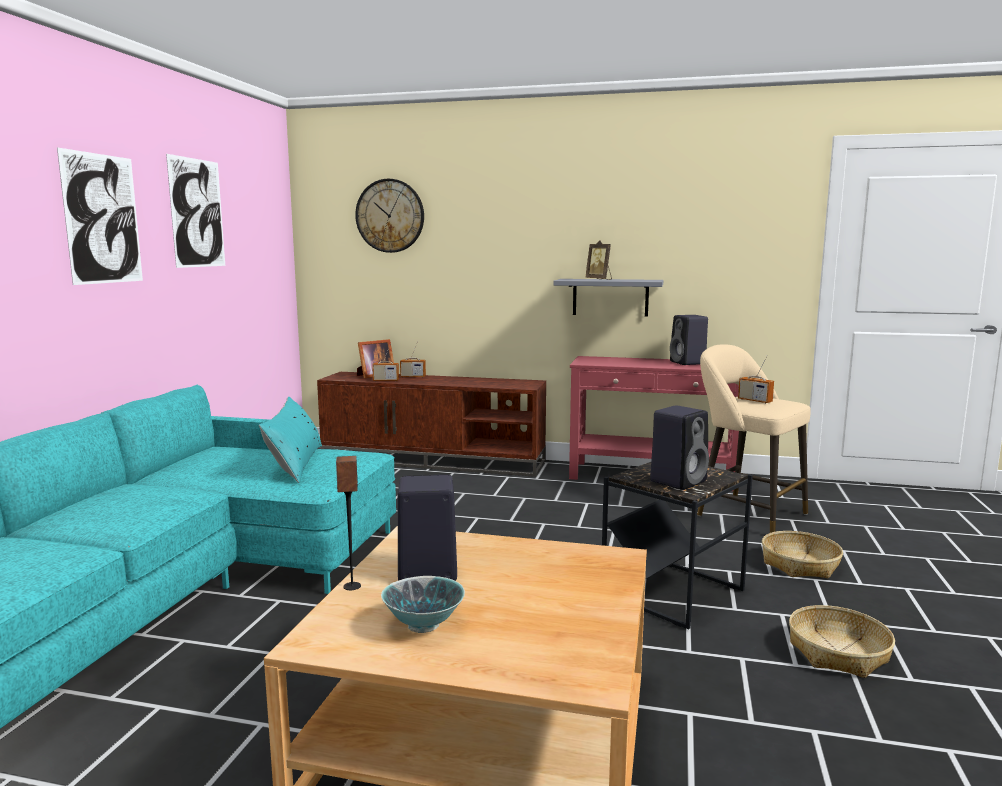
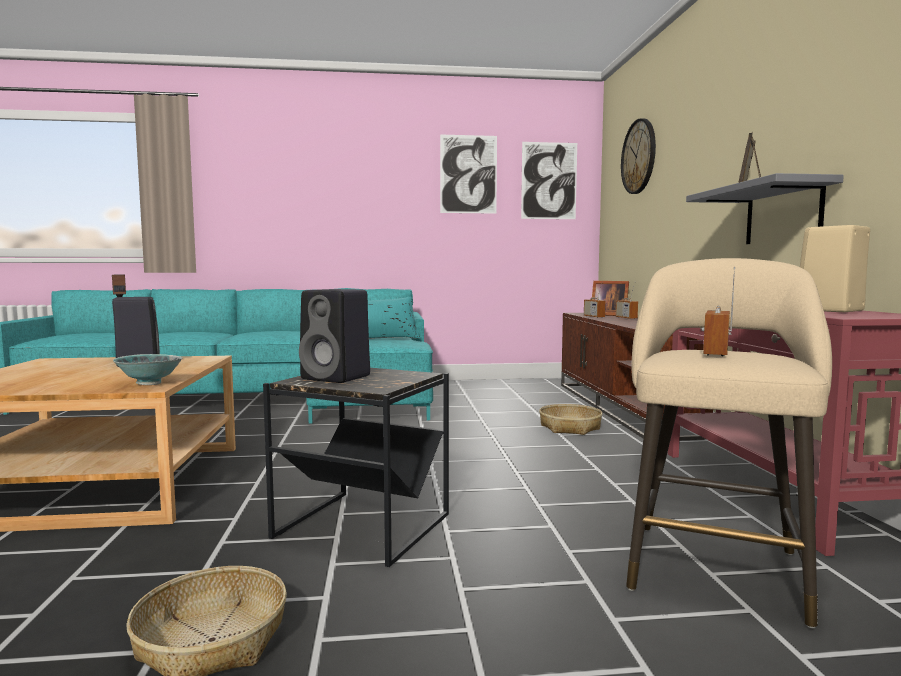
camera: 70 degrees right, 5 degrees down
(103, 219) = (376, 180): picture -> picture (549, 181)
(424, 626) = (51, 368): bowl -> bowl (149, 384)
(688, 363) = (829, 310): black speaker -> beige speaker
(799, 564) = (523, 614): basket -> basket (570, 427)

